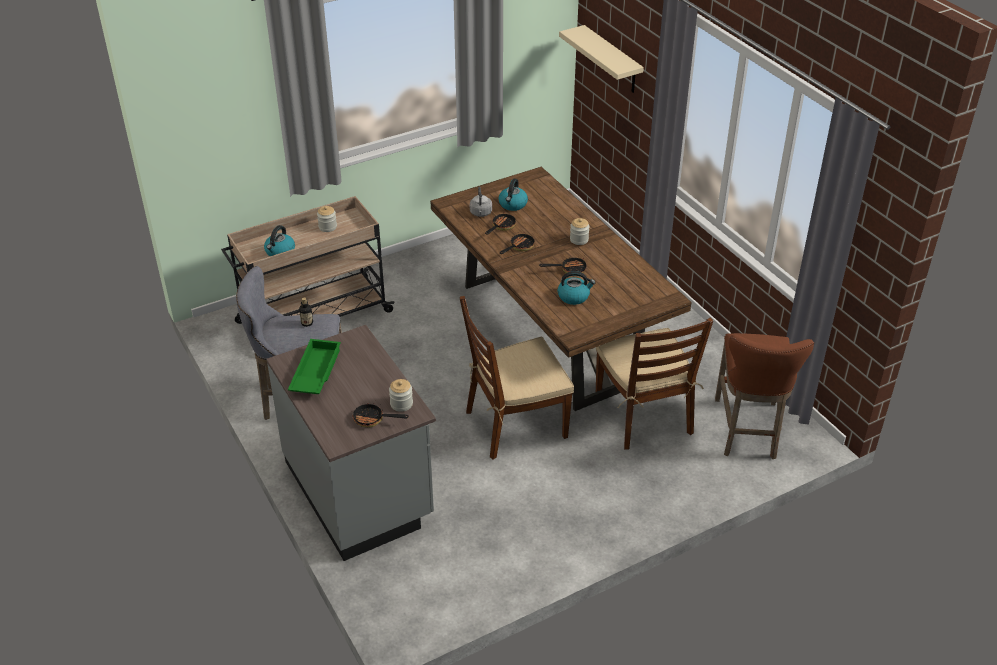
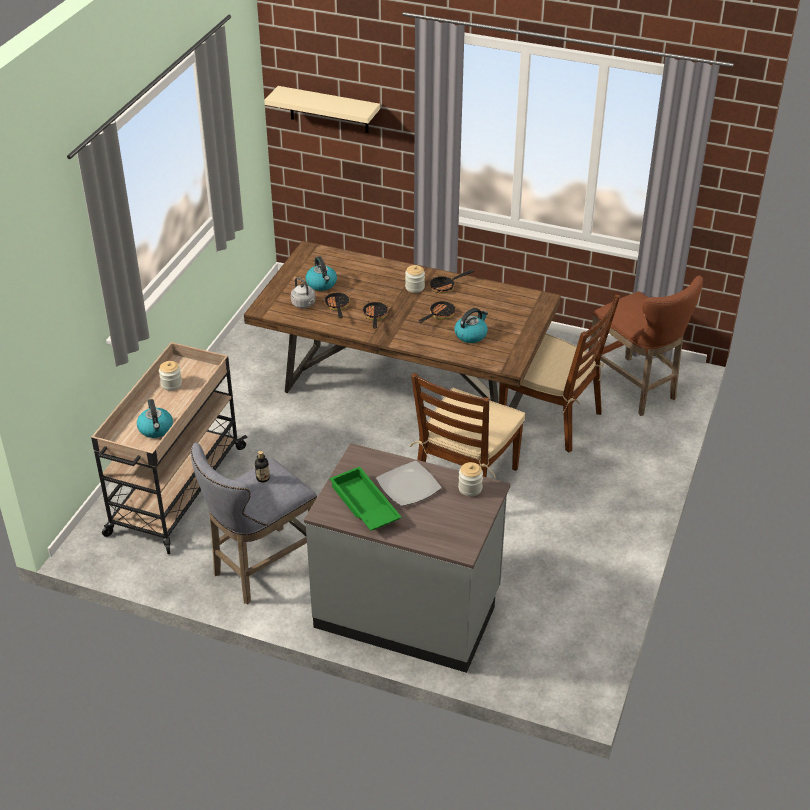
camera: 40 degrees left, 0 degrees up
(361, 377) = (408, 486): none -> plate
(373, 419) = (465, 514): frying pan -> frying pan (446, 287)

